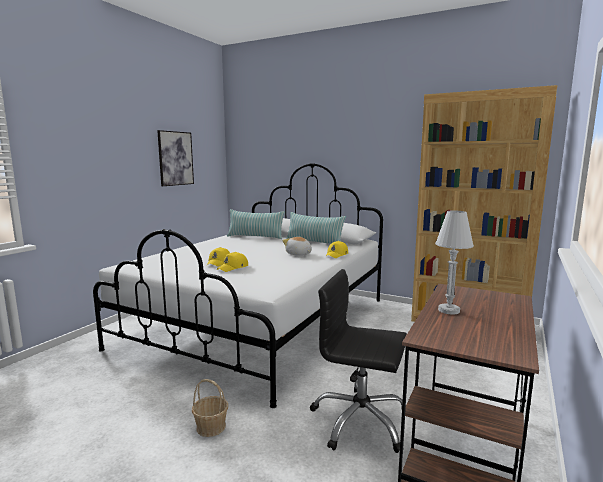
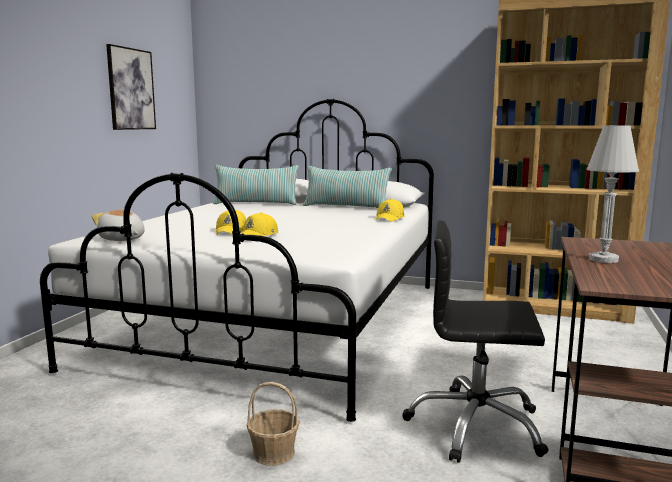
camera: 10 degrees left, 0 degrees up
(298, 254) = (337, 219): plush toy -> plush toy (122, 239)

